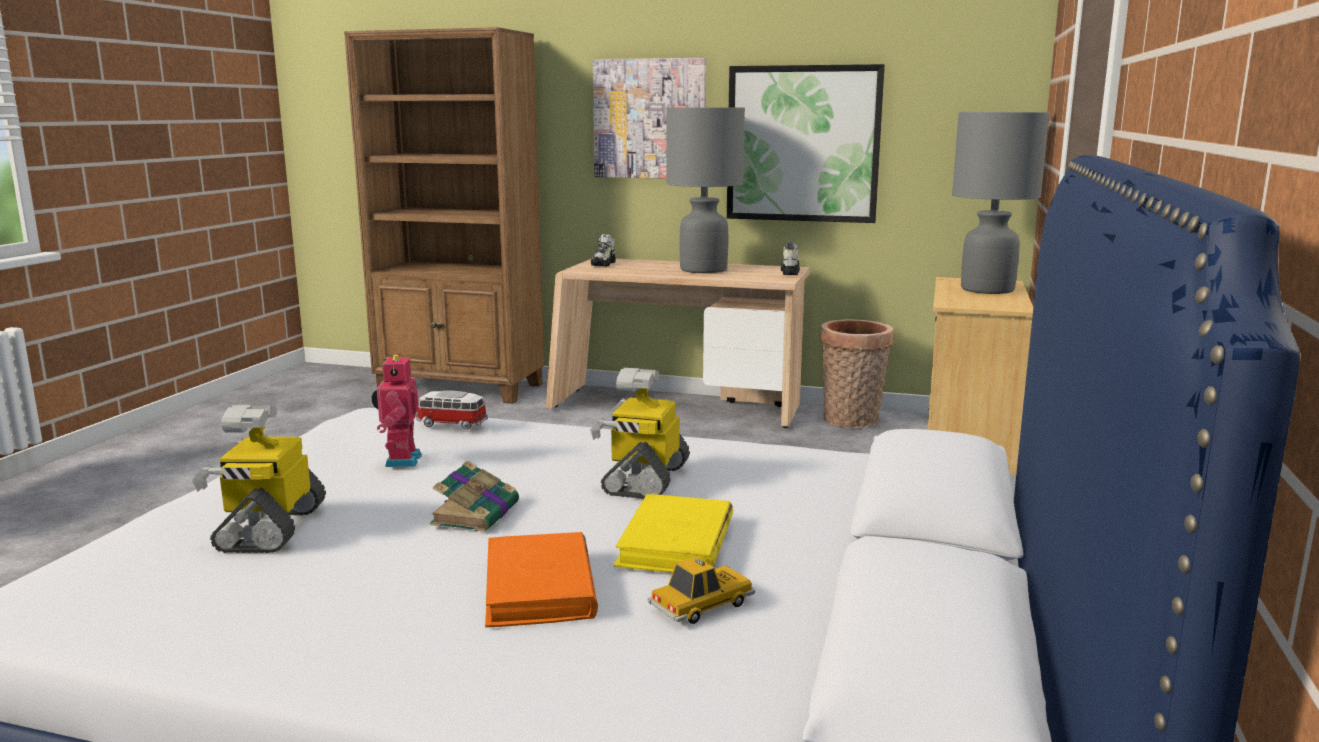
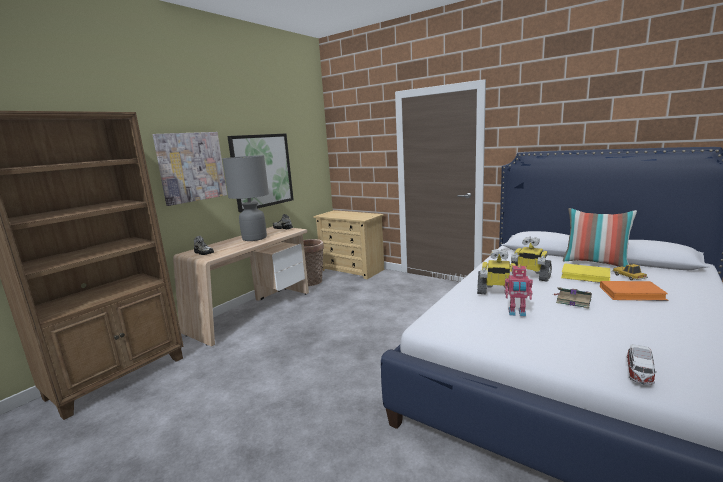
camera: 70 degrees left, 0 degrees up
(270, 528) = (605, 341): toy robot -> toy robot (497, 292)
(451, 424) = (461, 304): toy car -> toy car (639, 373)
(829, 569) = (595, 263): none -> pillow
(987, 289) = (344, 214): grey table lamp -> none

